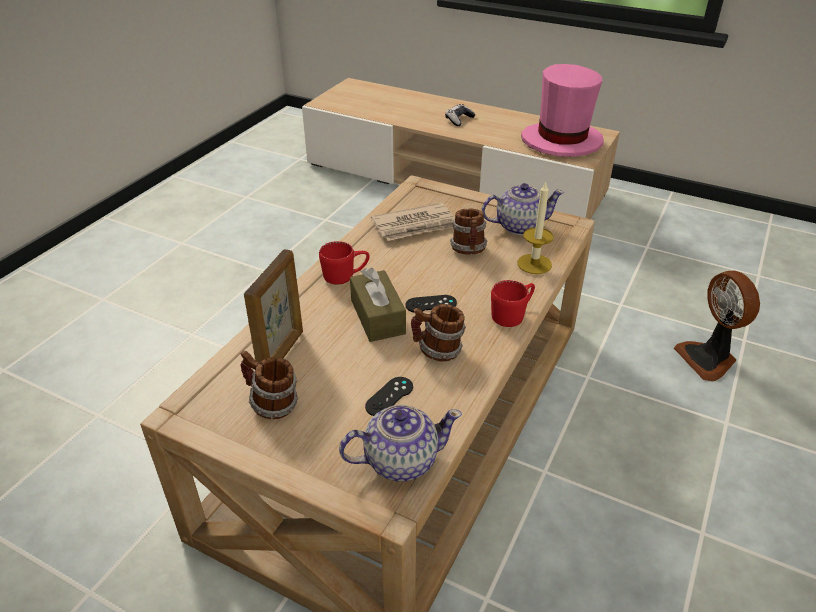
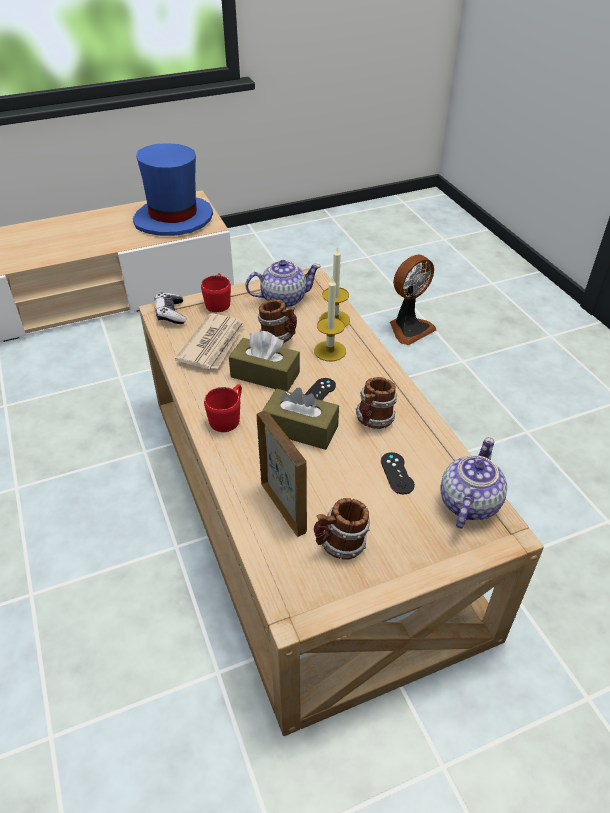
camera: 50 degrees left, 5 degrees up
(416, 267) = (265, 375): none -> brown tissue box
(459, 120) = (61, 240): game controller -> game controller (171, 314)
(492, 283) = (330, 351): none -> candle
(512, 313) = (375, 362): red mug -> red mug (218, 301)
(519, 226) = (283, 299): teapot -> teapot turned 45 degrees clockwise
(561, 142) = (174, 219): pink hat -> blue hat
(708, 359) = (409, 328): fan -> fan turned 60 degrees counterclockwise

